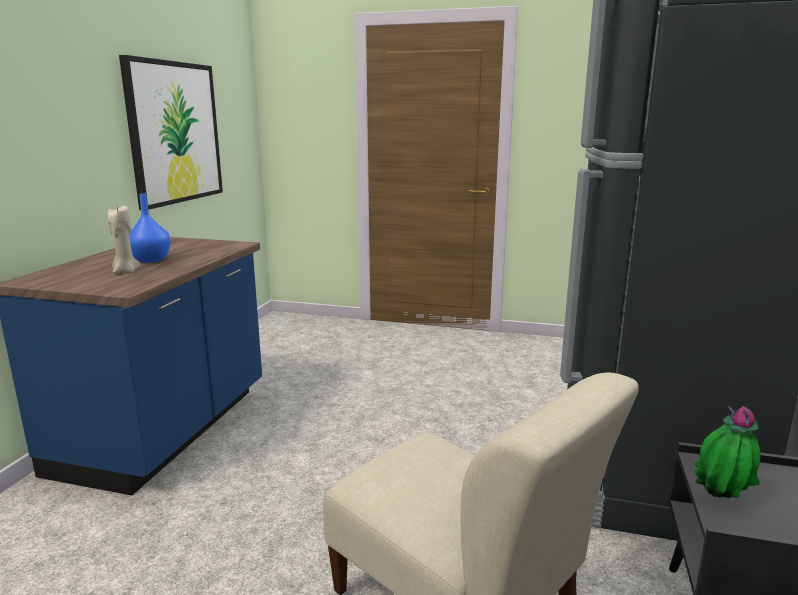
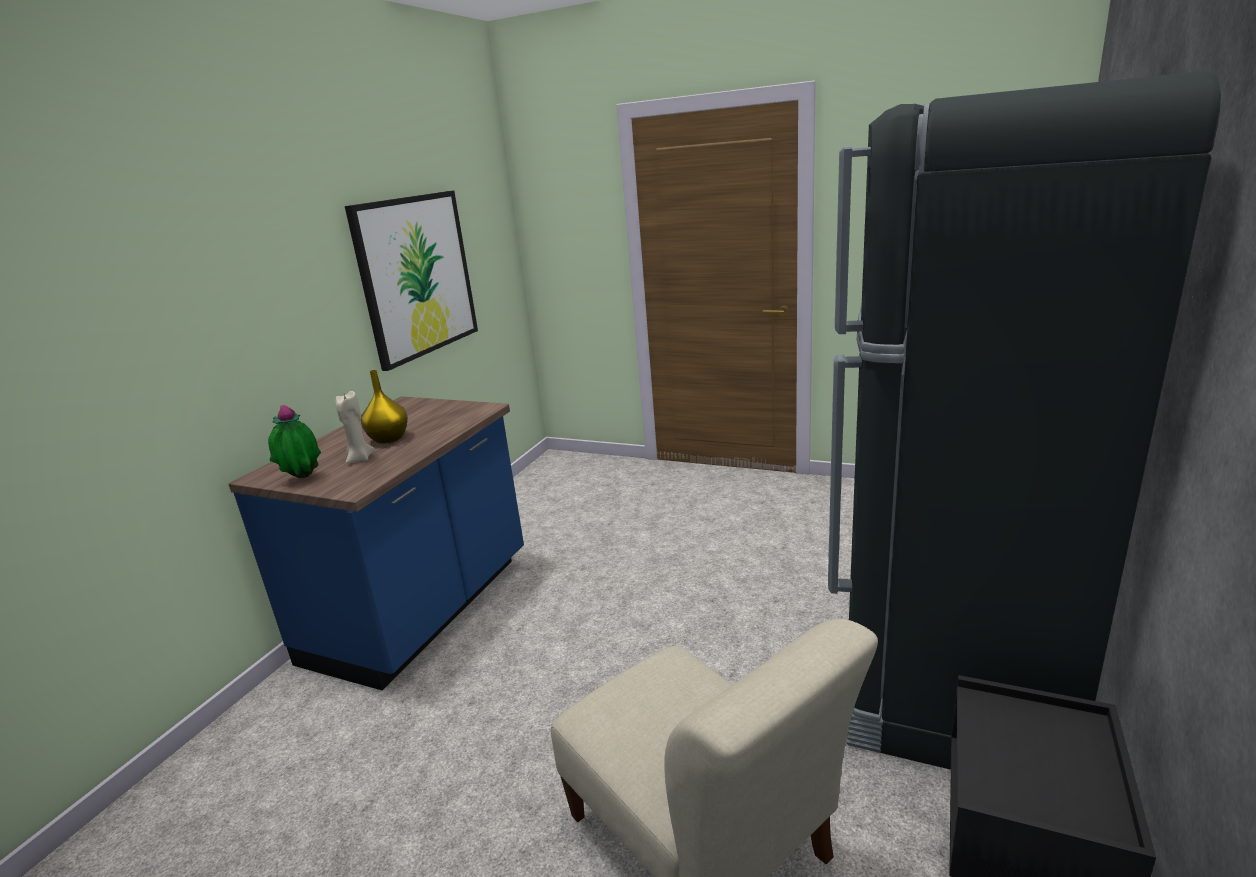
camera: 10 degrees right, 5 degrees up
(151, 260) = (389, 439): blue vase -> yellow vase
(720, 499) = (989, 759): potted plant -> potted plant (302, 480)

